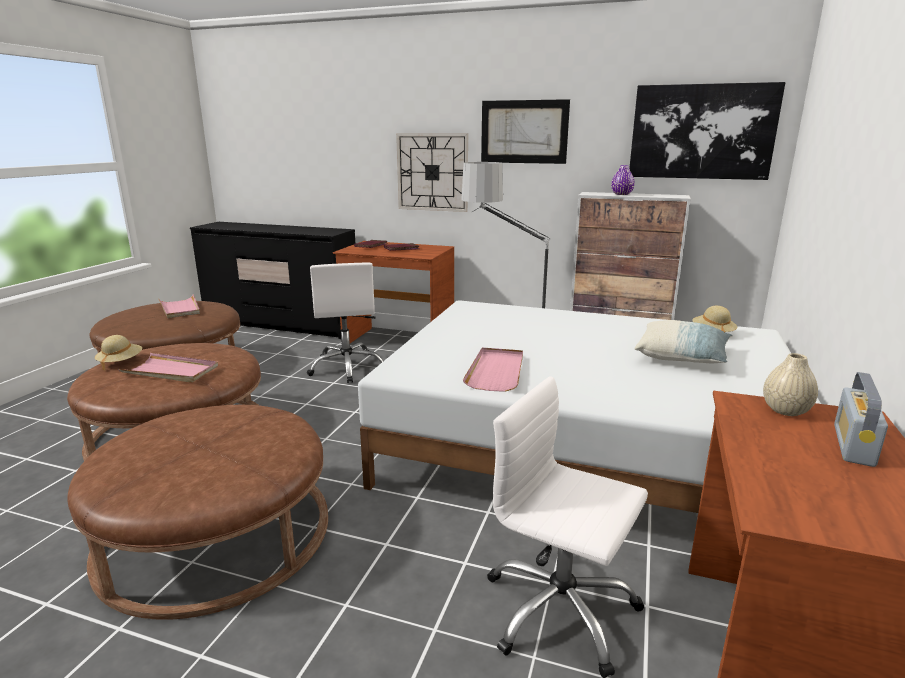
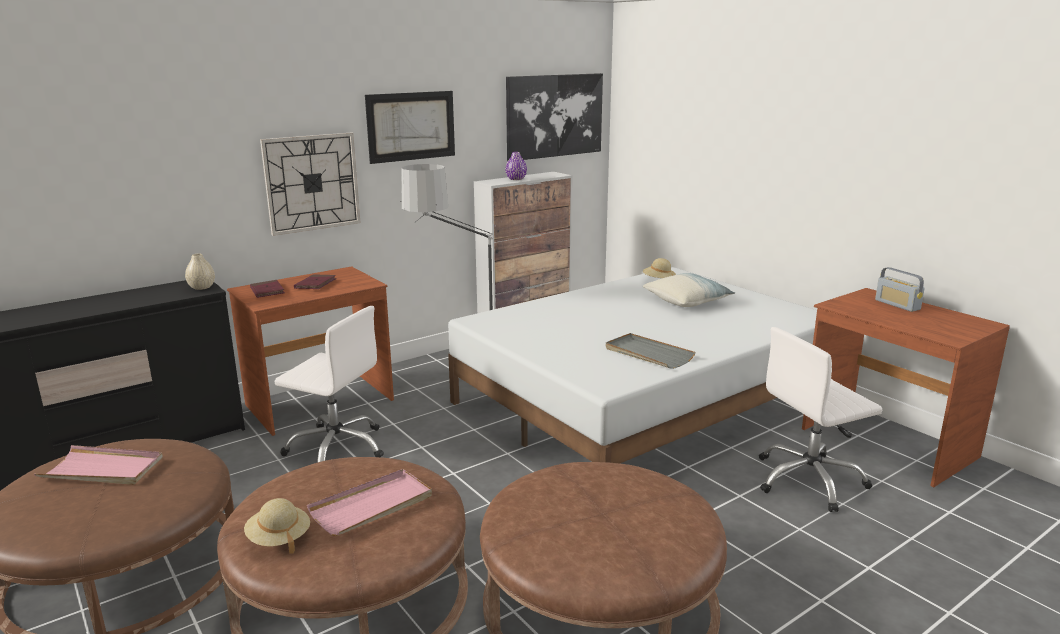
camera: 55 degrees left, 0 degrees up
(496, 371) = (648, 354): pink tray -> grey tray
(785, 410) = (851, 301): beige vase -> beige vase (202, 287)

